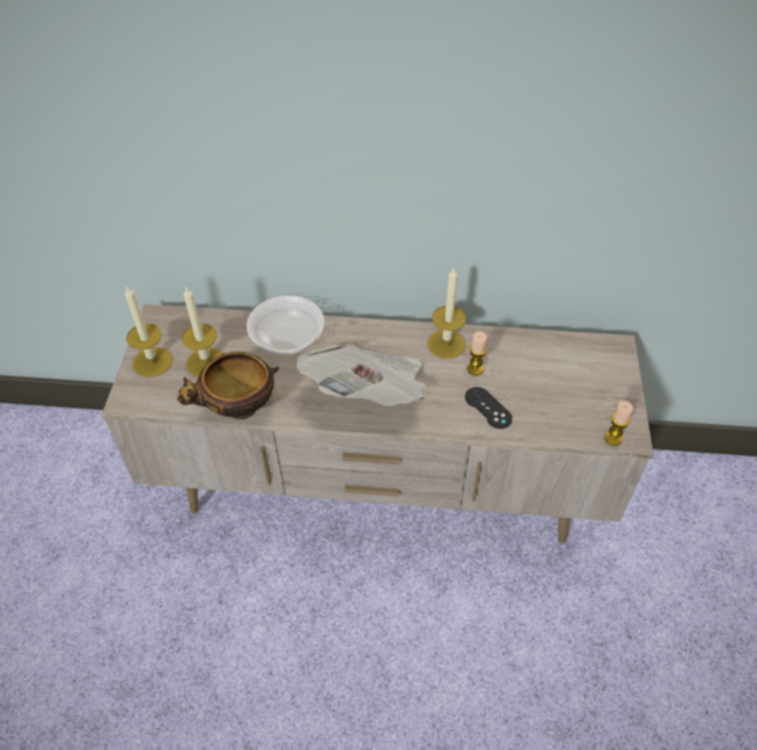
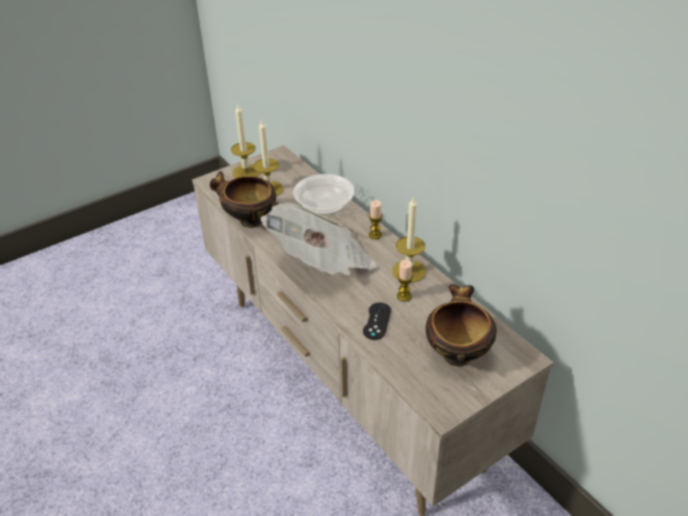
camera: 50 degrees right, 10 degrees down
(574, 383) = (456, 353): none -> bowl
(613, 438) = (429, 402): candle -> candle (375, 235)

